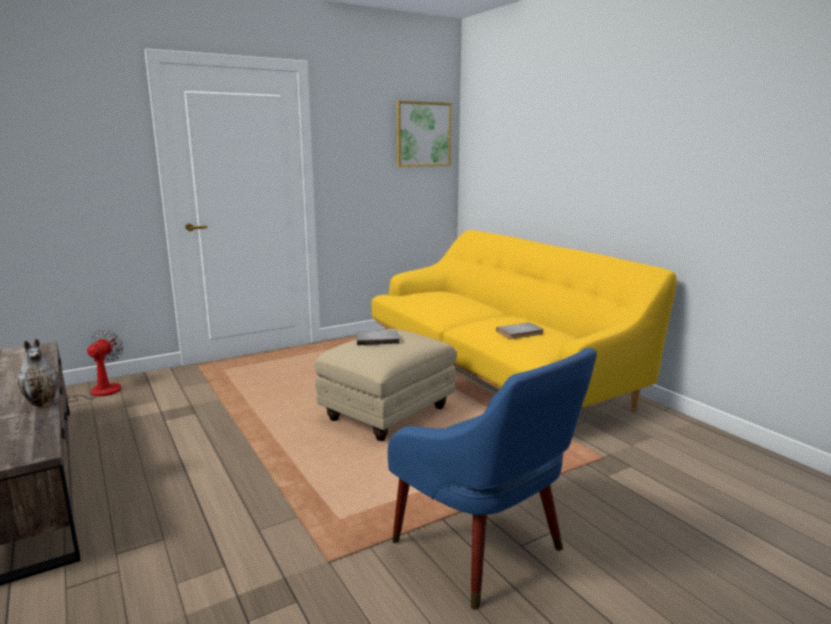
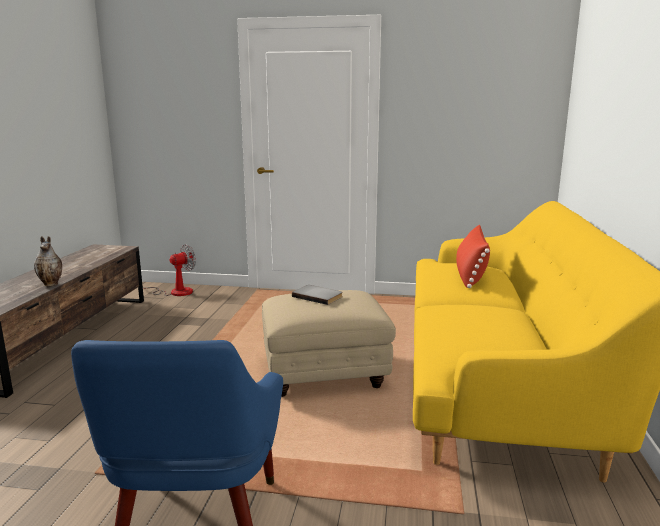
camera: 40 degrees right, 0 degrees up
(423, 134) = (516, 86): picture -> none
(446, 298) = (470, 274): none -> red pillow
(520, 333) = (470, 328): grey book -> none

